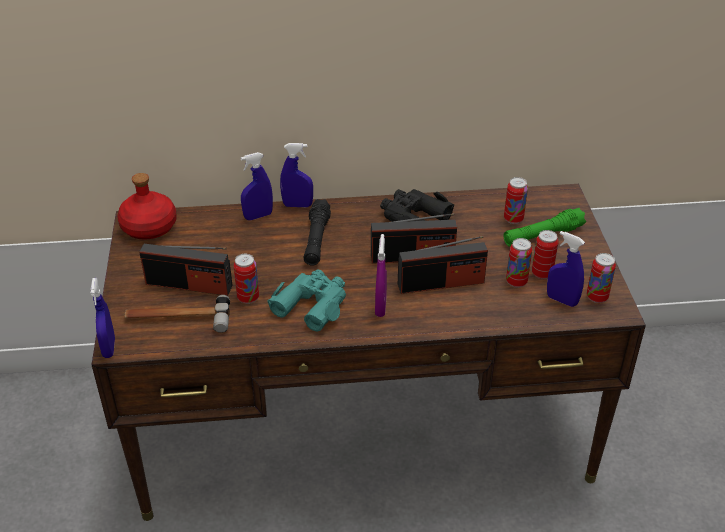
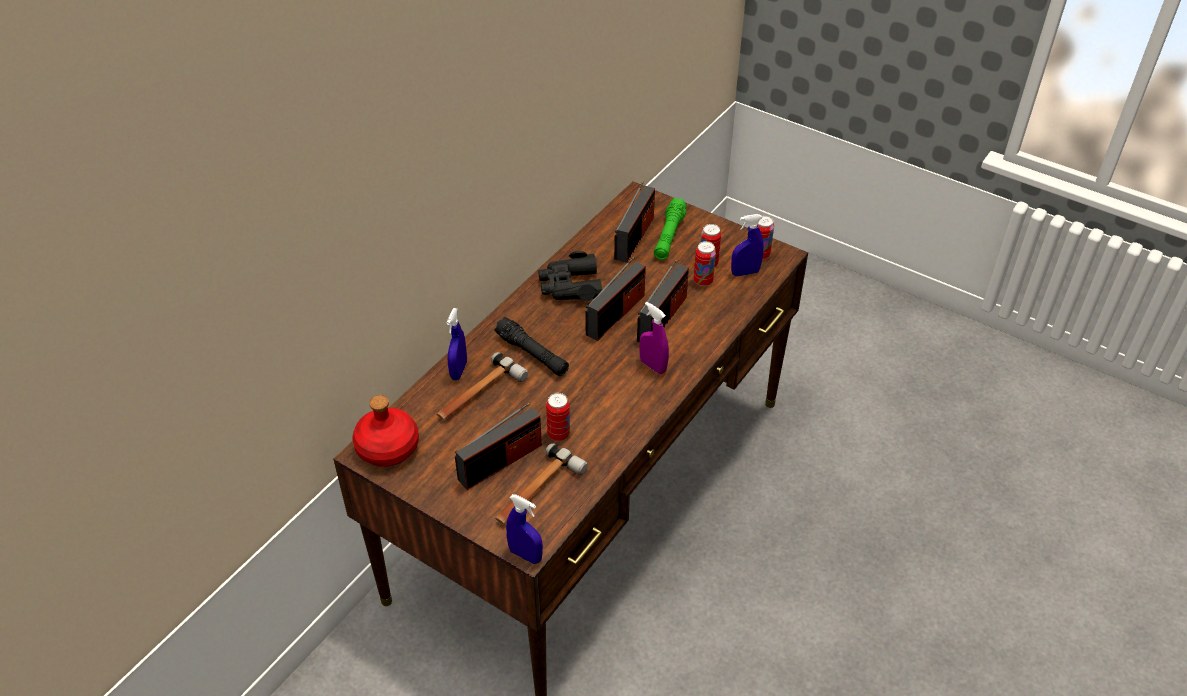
camera: 50 degrees left, 5 degrees up
(245, 238) = (479, 394): none -> hammer
(297, 205) = (473, 339): blue spray bottle -> none
(312, 304) = (608, 401): turquoise binoculars -> none
(513, 219) = (634, 238): can -> radio

